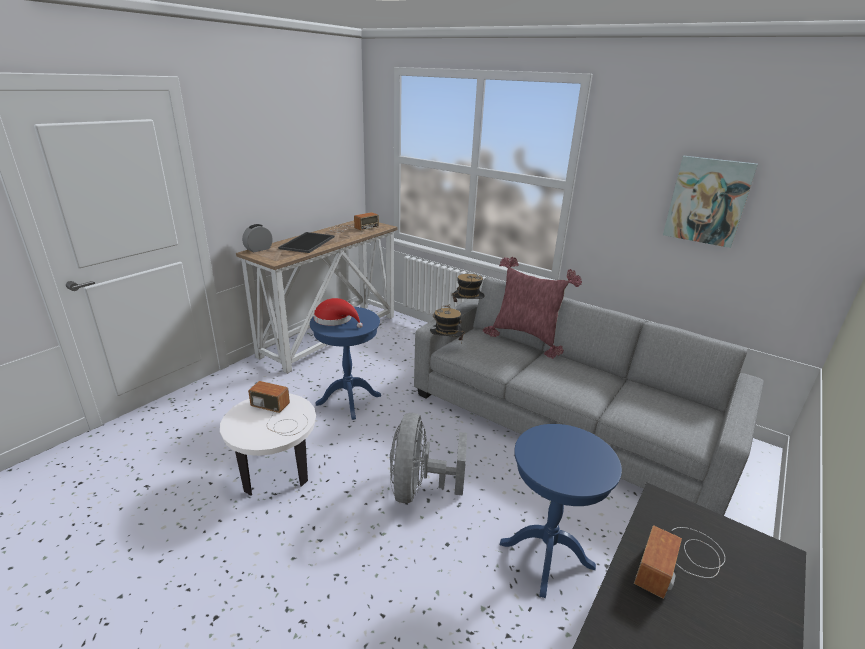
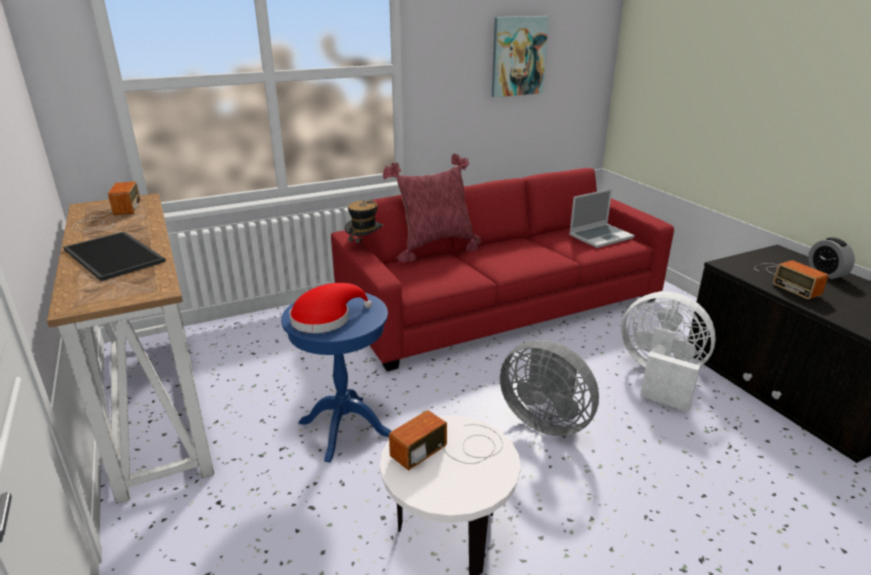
camera: 60 degrees left, 0 degrees up
(258, 249) = (71, 297): alarm clock -> alarm clock (826, 273)
(446, 345) = (402, 290): hat -> none
(546, 555) = (659, 377): blue side table -> white fan
(565, 420) = (500, 304): grey sofa -> red sofa
(675, 416) = (601, 236): none -> laptop

